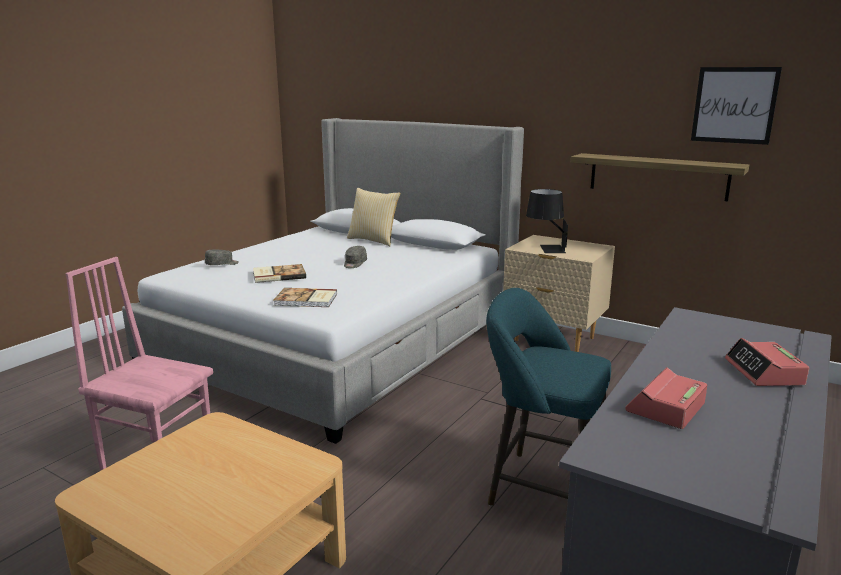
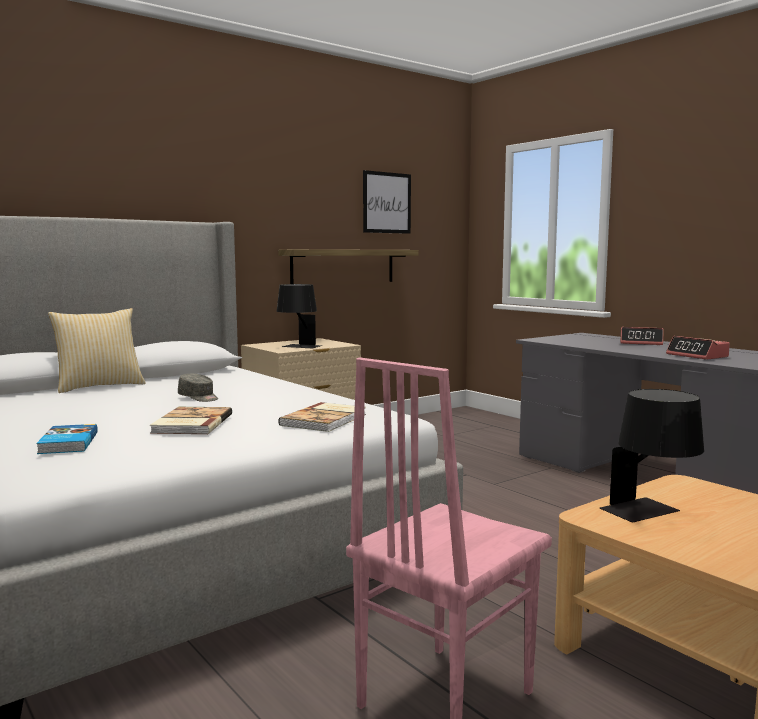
camera: 70 degrees left, 10 degrees down
(222, 264) = (67, 443): grey cap -> book
(222, 447) = (652, 514): none -> black table lamp
(540, 488) = (569, 499): turquoise stool -> none

